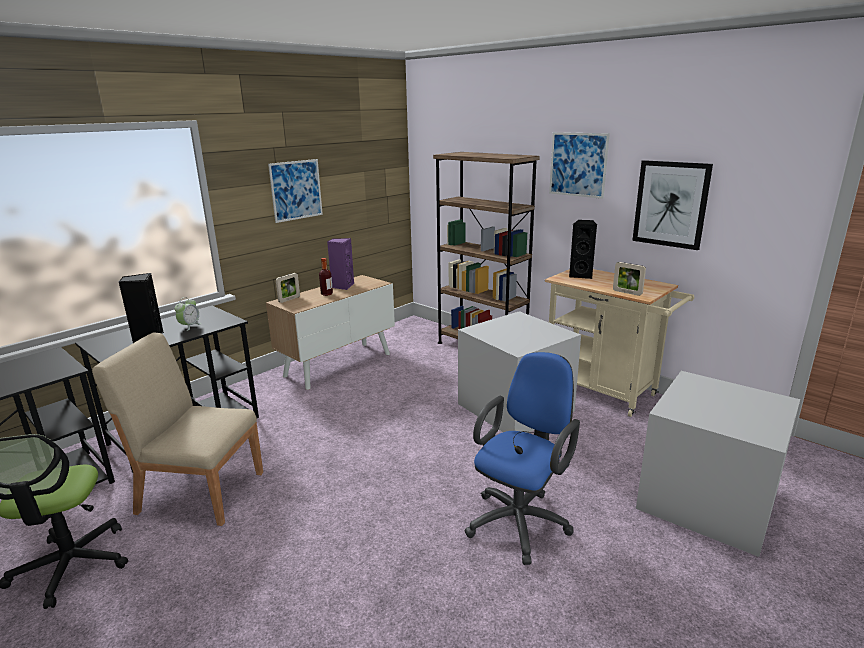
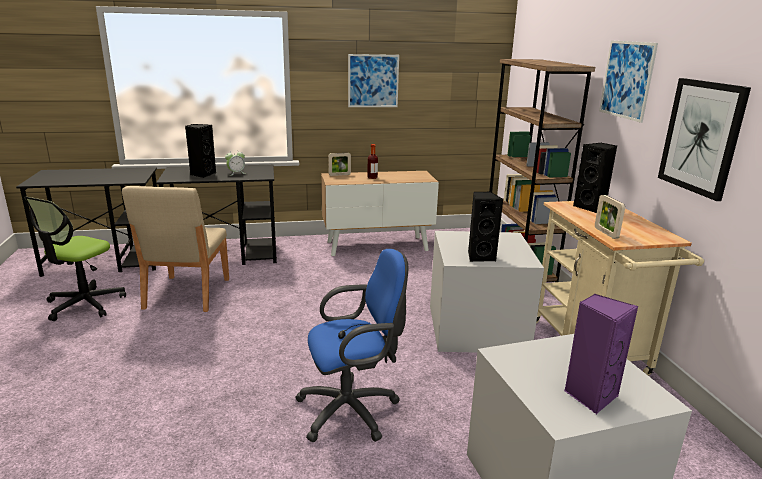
camera: 35 degrees right, 0 degrees up
(200, 491) = (186, 294): beige chair -> beige chair turned 135 degrees counterclockwise
(342, 286) = (394, 175): purple speaker -> purple speaker (589, 395)
(528, 340) = (480, 257): none -> black speaker

